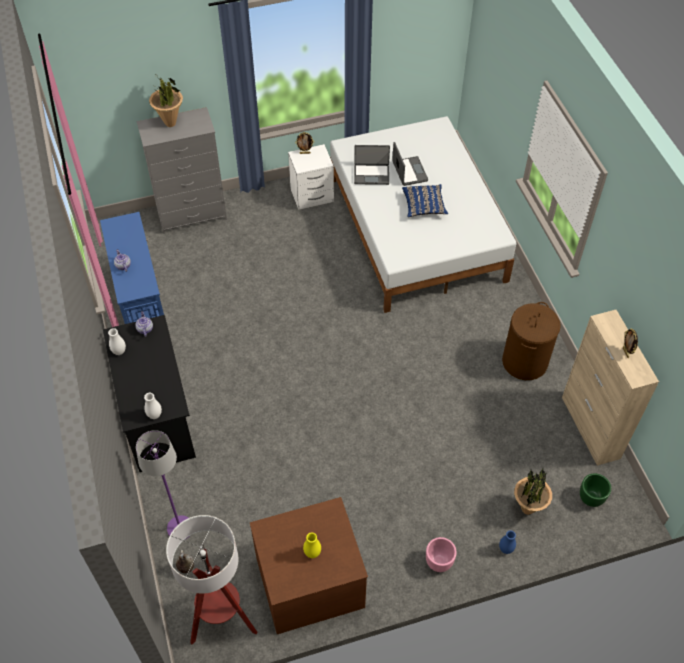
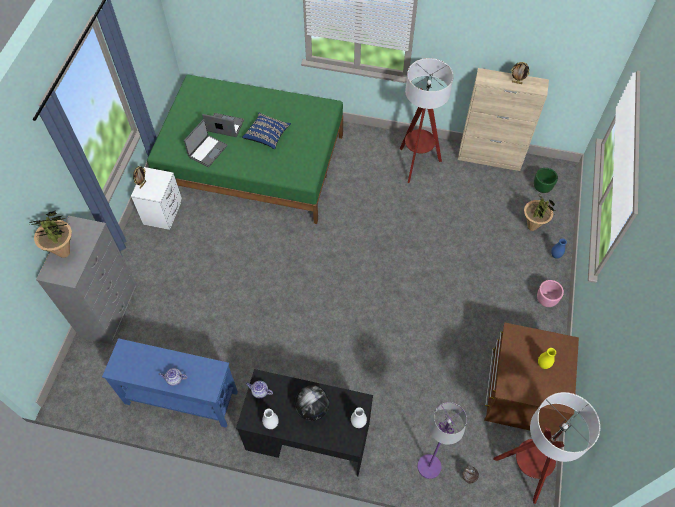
camera: 60 degrees left, 5 degrees up
(150, 374) = (312, 408): none -> globe
(416, 229) = (252, 162): white bed -> green bed
(525, 362) = (416, 163): brown laundry basket -> floor lamp

